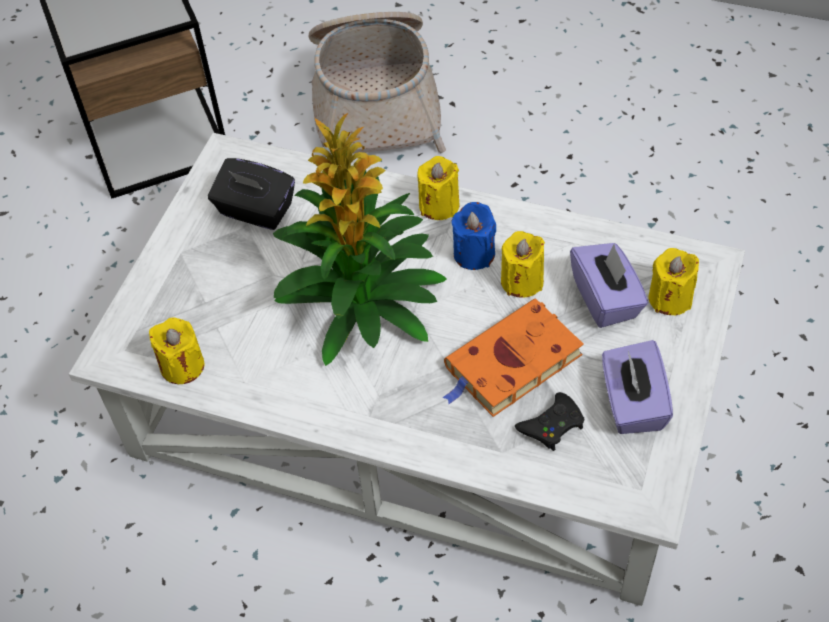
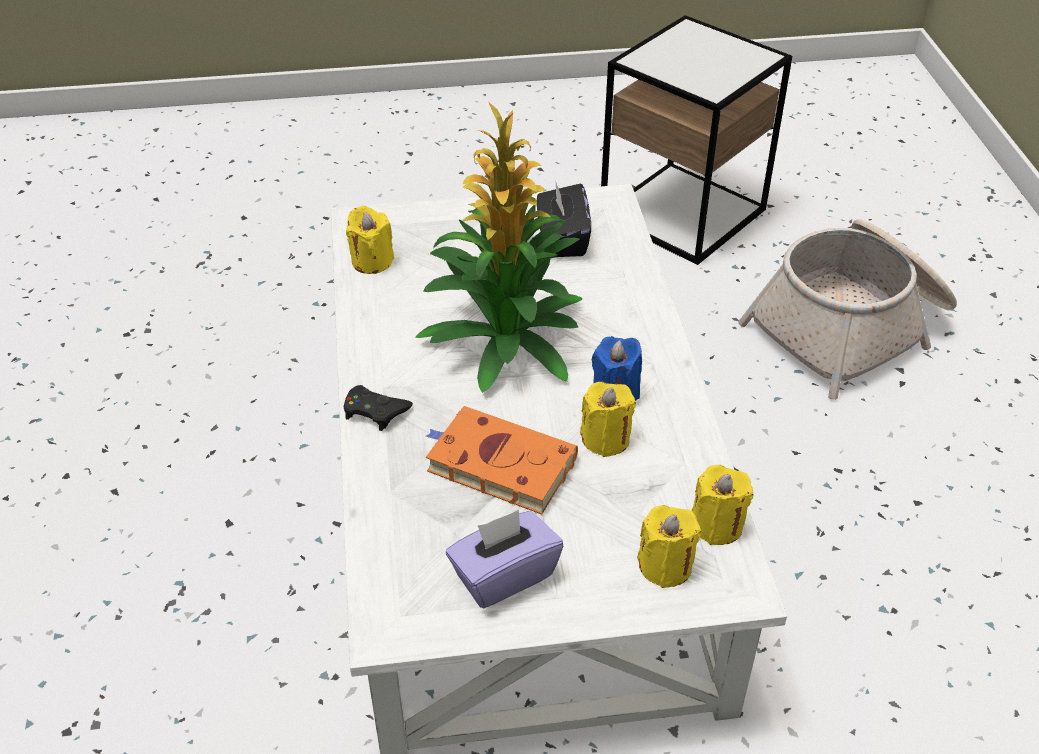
camera: 60 degrees right, 10 degrees down
(439, 205) = (657, 349): yellow candle -> yellow candle (717, 525)
(552, 425) = (441, 519): black game controller -> black game controller (375, 411)
(606, 299) = (627, 511): purple tissue box -> none

